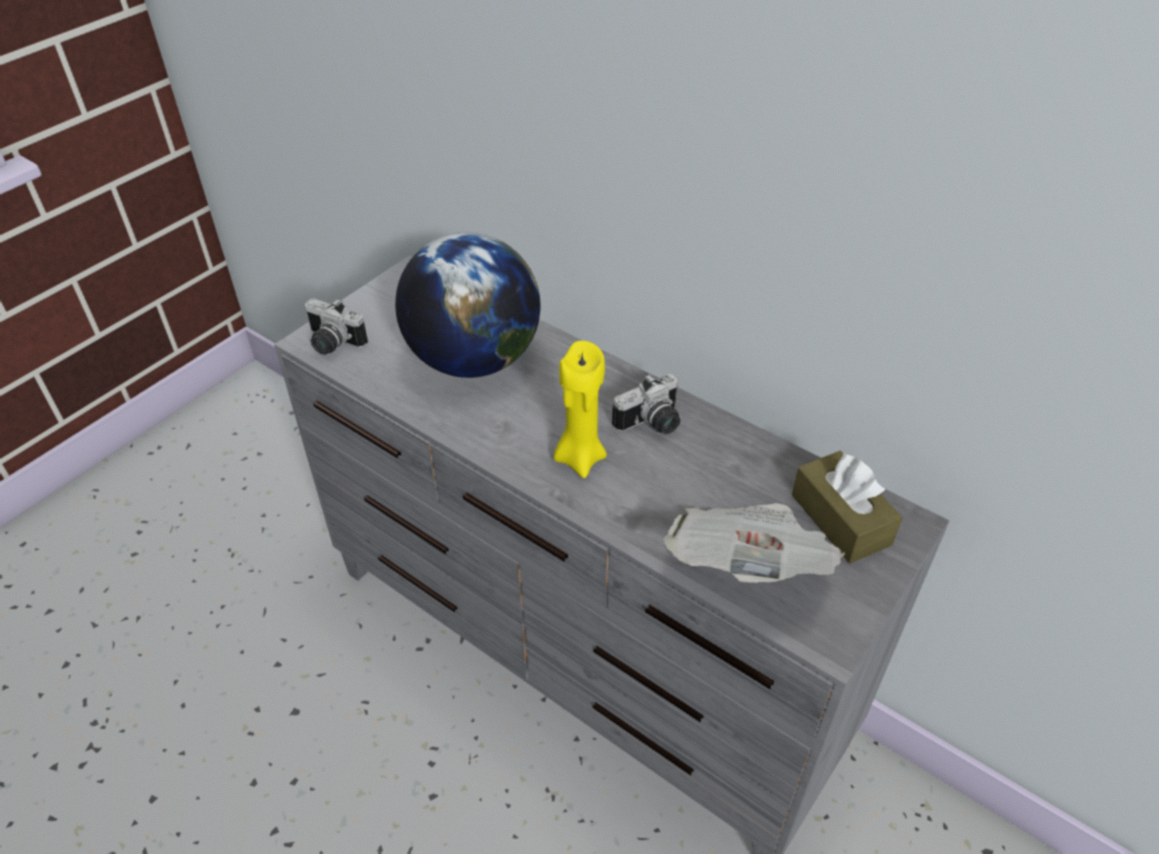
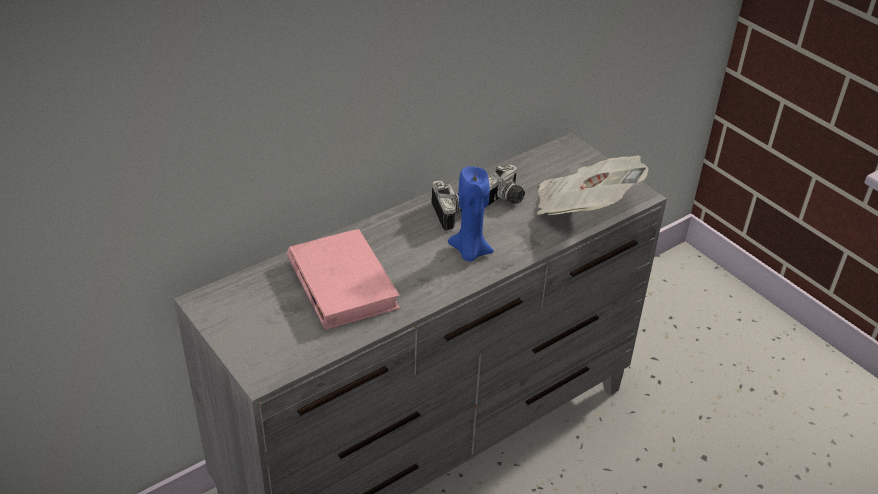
camera: 75 degrees left, 5 degrees down
(331, 343) = (274, 362): camera -> camera (504, 200)
(473, 360) = (342, 283): globe -> pink book
(579, 457) = (469, 252): yellow candle -> blue candle
(840, 519) = (559, 166): brown tissue box -> none

